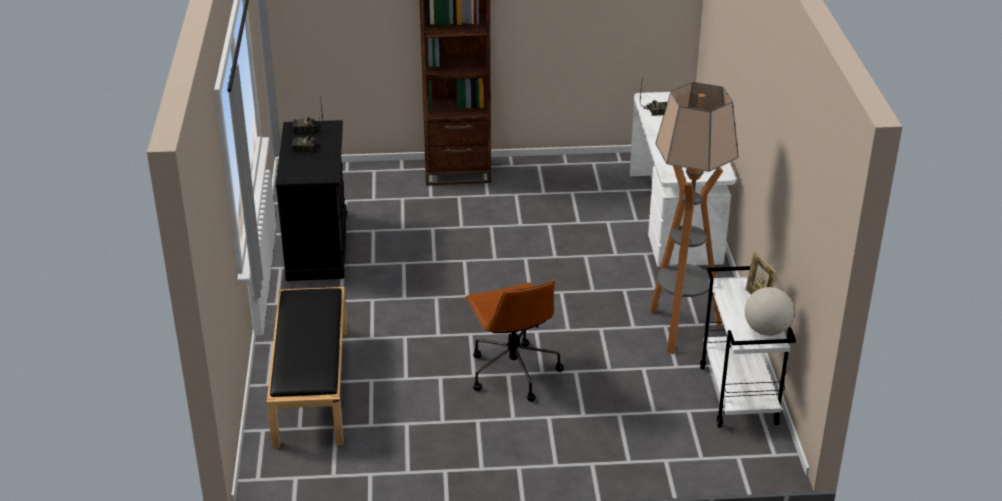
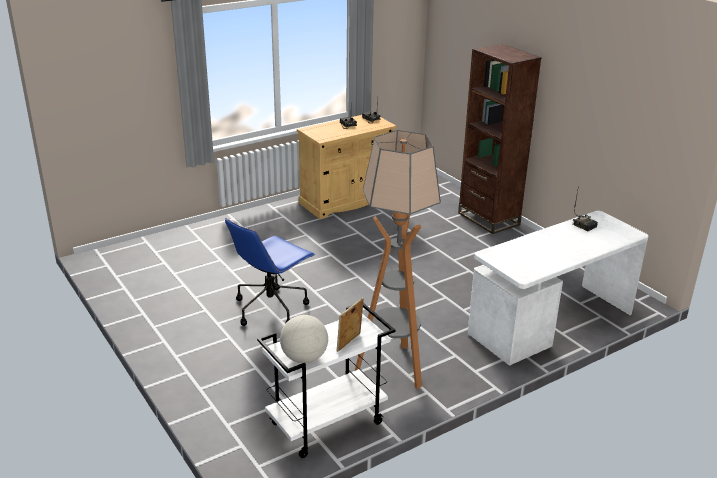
camera: 60 degrees right, 5 degrees down
(311, 385) = (199, 242): black bench -> none
(318, 245) = (346, 201): black cabinet -> beige cabinet
(512, 371) = (271, 308): brown office chair -> blue office chair

